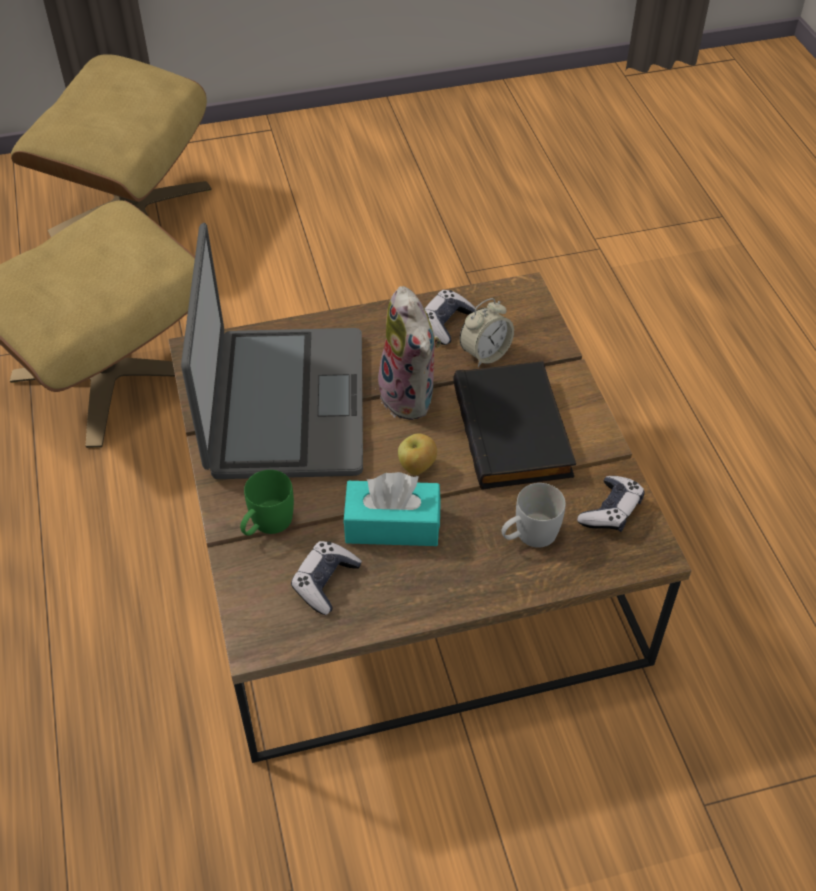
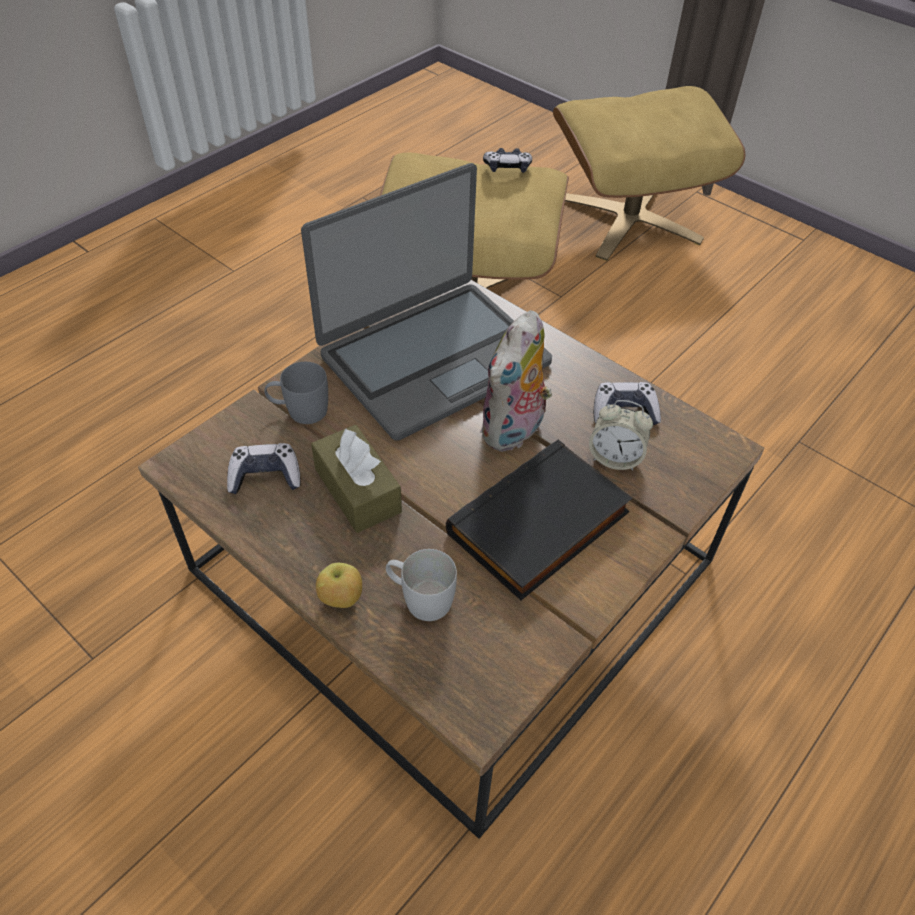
camera: 55 degrees right, 0 degrees up
(266, 525) = (299, 411): green mug -> grey mug
(392, 525) = (357, 490): turquoise tissue box -> brown tissue box
(417, 467) = (435, 475): apple -> apple (341, 599)
(611, 511) = (503, 654): game controller -> game controller (507, 168)

